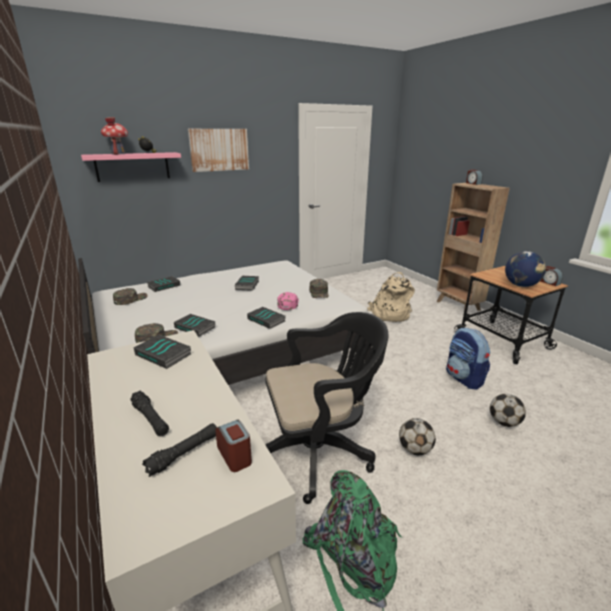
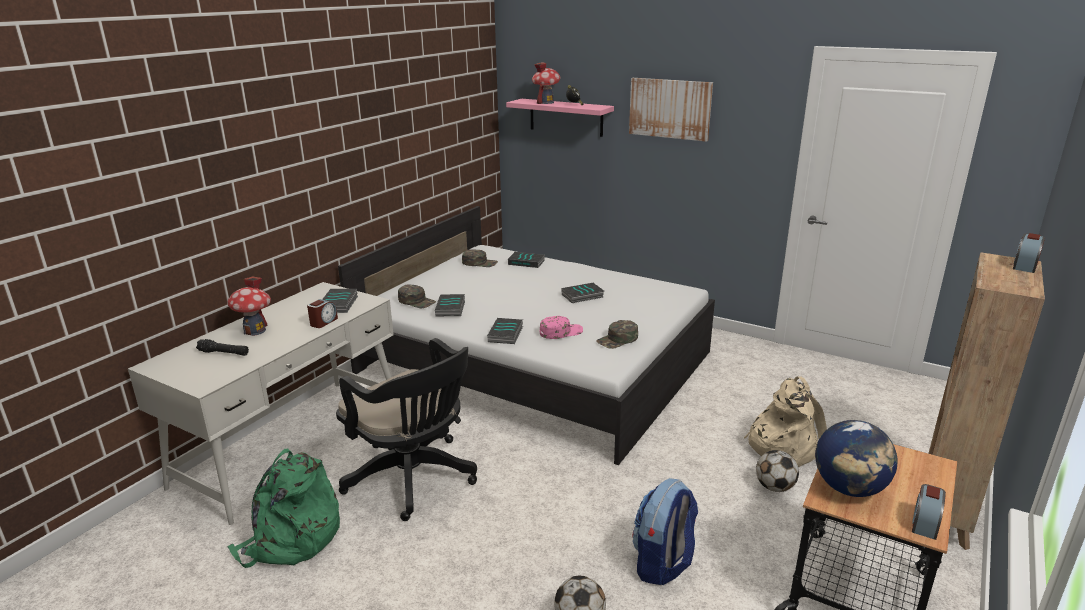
camera: 60 degrees right, 0 degrees up
(150, 419) = (255, 331): black flashlight -> toy house
(235, 455) = (228, 369): alarm clock -> alarm clock (323, 322)
(415, 449) = (461, 545): football -> football (774, 487)

